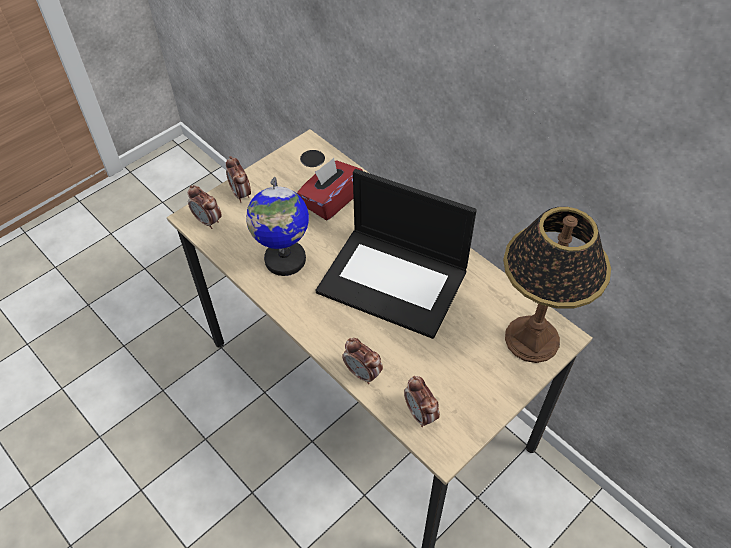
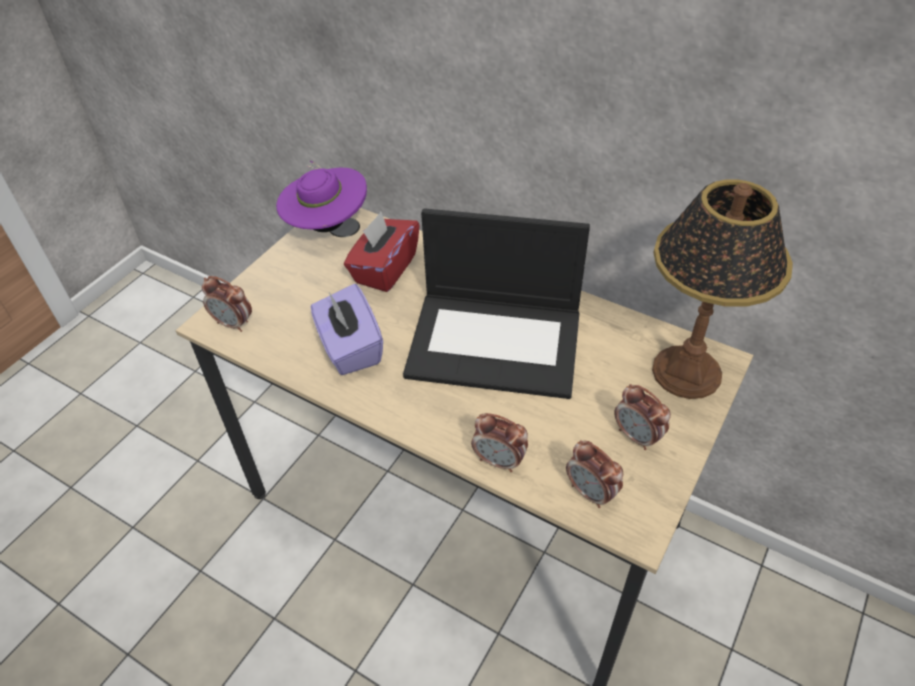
camera: 15 degrees left, 5 degrees down
(241, 194) = (267, 284): alarm clock -> alarm clock (637, 436)
(284, 260) = (349, 348): globe -> purple tissue box
(299, 154) = (326, 225): none -> purple hat

